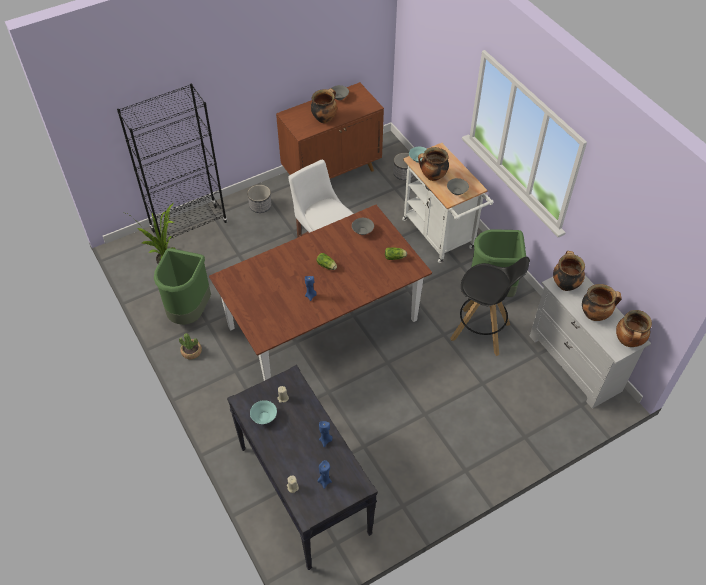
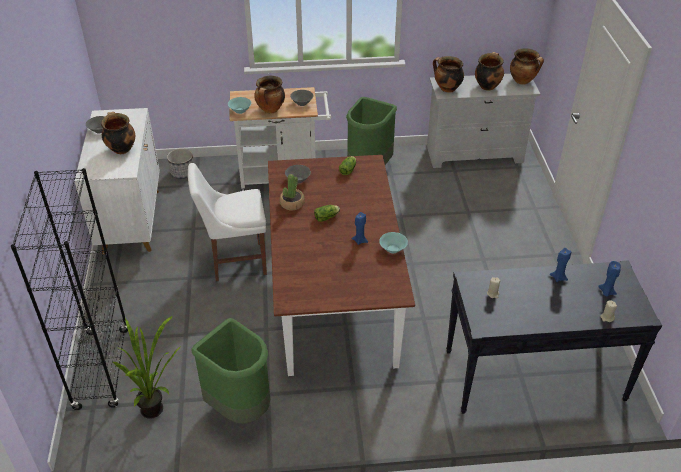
camera: 65 degrees left, 10 degrees down
(191, 351) = (301, 422): potted plant -> potted plant (292, 203)
(260, 206) = (128, 293): planter -> none
(264, 416) = (511, 315): turquoise bowl -> turquoise bowl (392, 249)
(332, 172) = (131, 220): brown cabinet -> white cabinet
(481, 332) = (411, 193): black stool -> none

